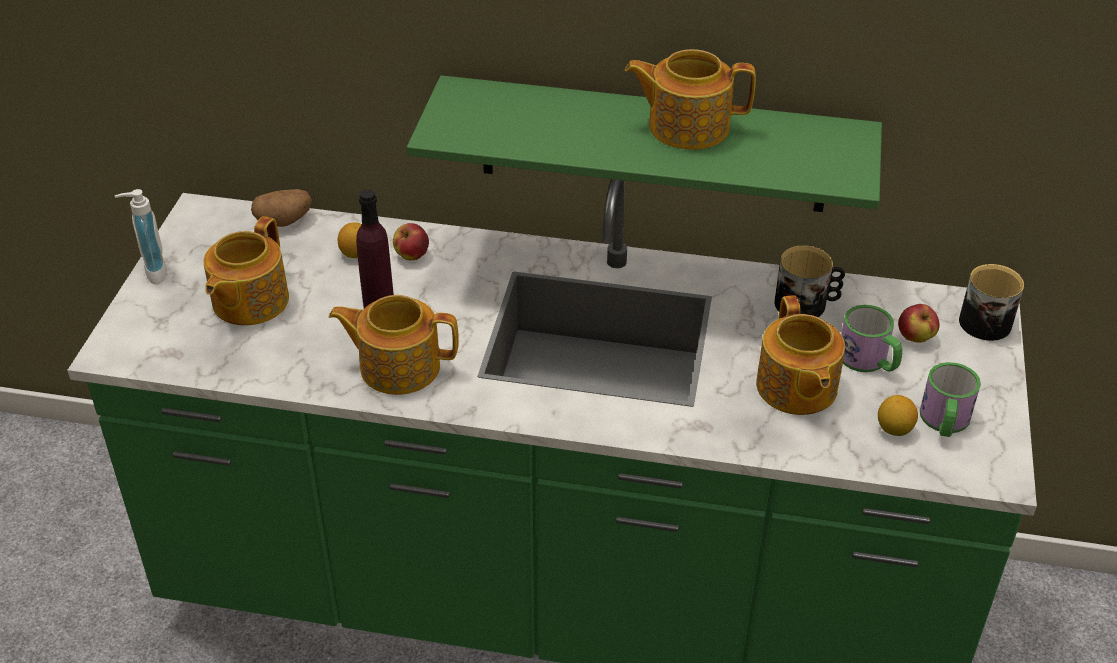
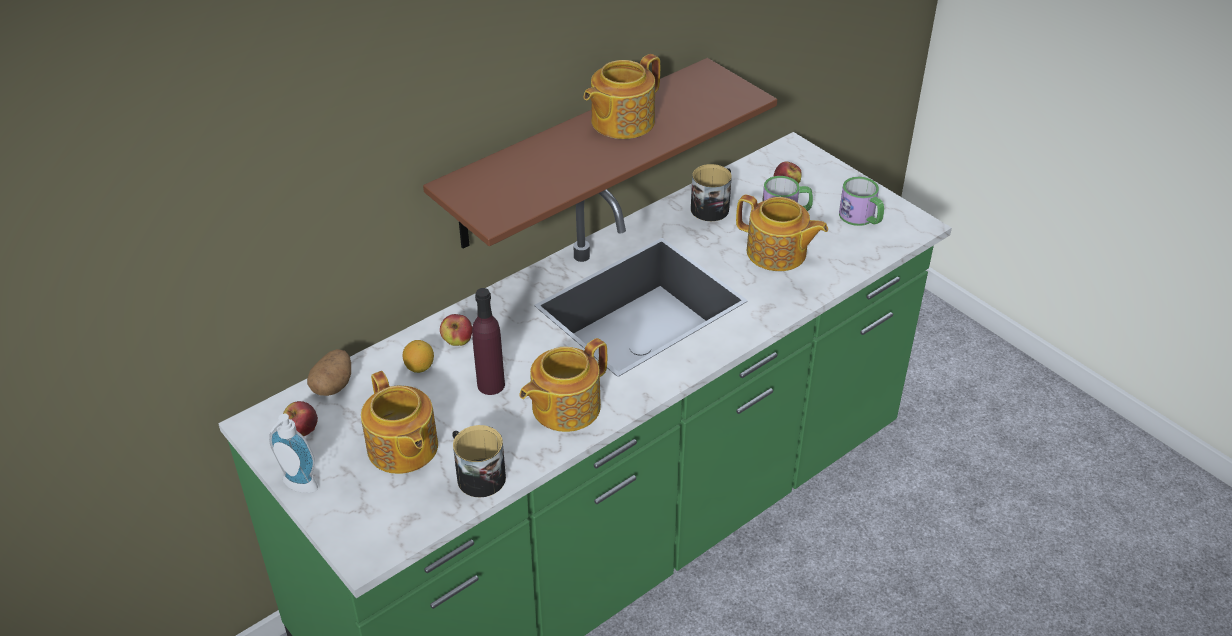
camera: 50 degrees left, 0 degrees up
(216, 237) = (302, 430): none -> apple
(653, 145) = (575, 154): green shelf -> brown shelf
(894, 429) = (848, 238): lemon -> none
(983, 318) = (799, 155): mug -> mug (477, 475)

